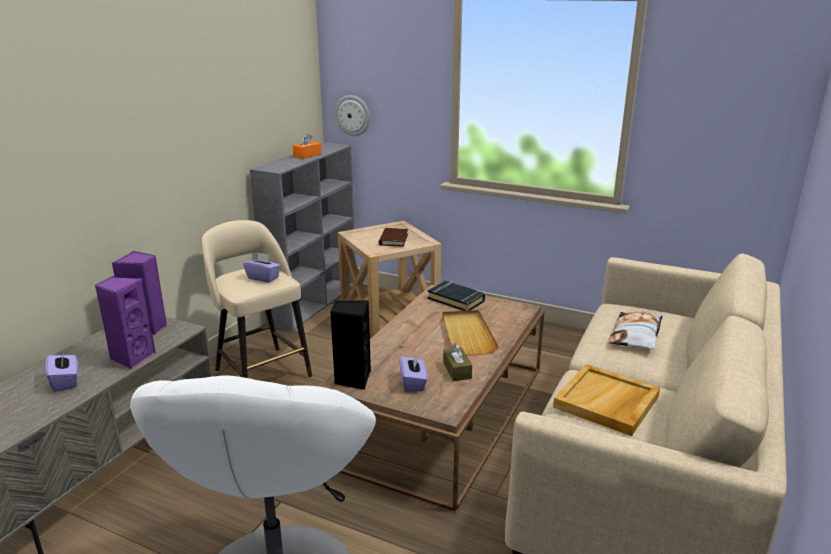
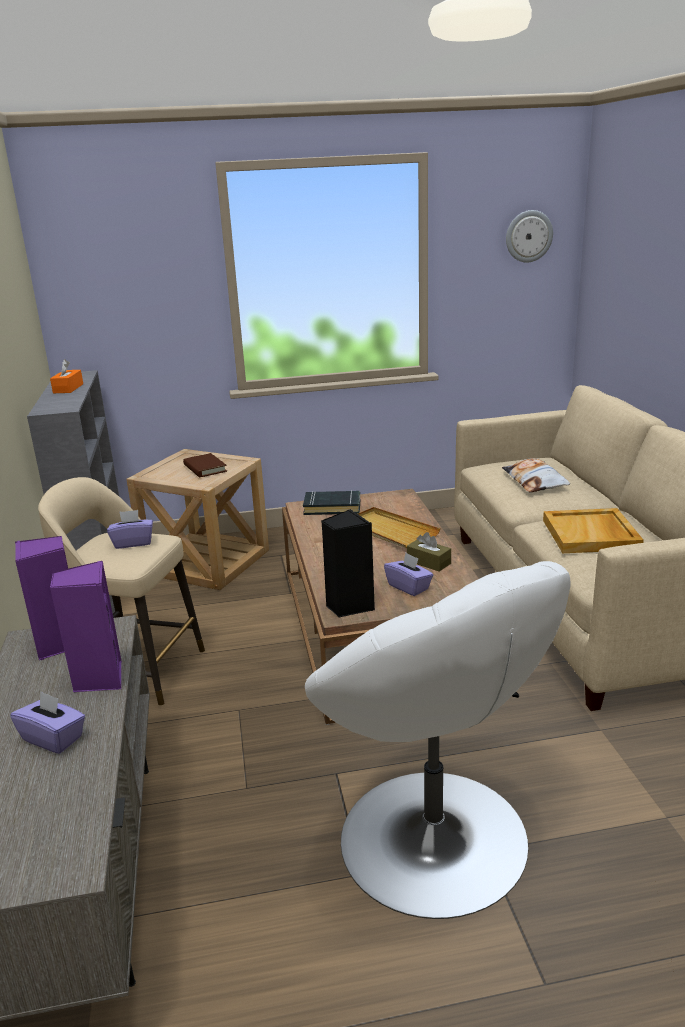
camera: 35 degrees left, 0 degrees up
(353, 115) = (93, 331): wall clock -> wall clock (528, 236)

